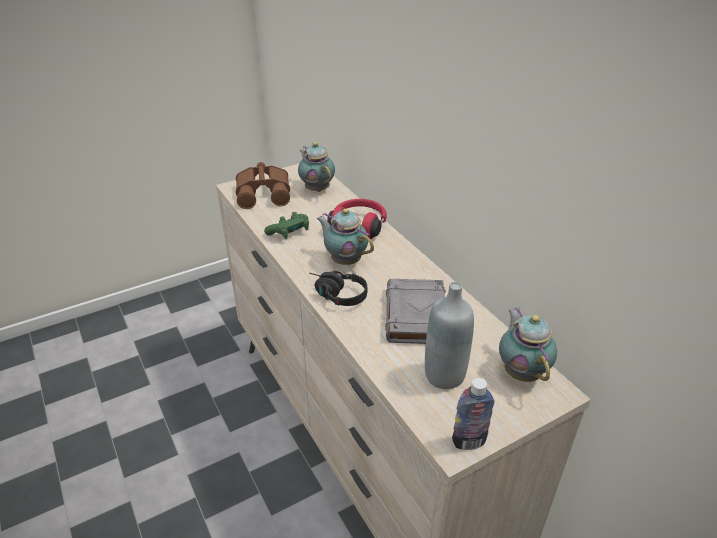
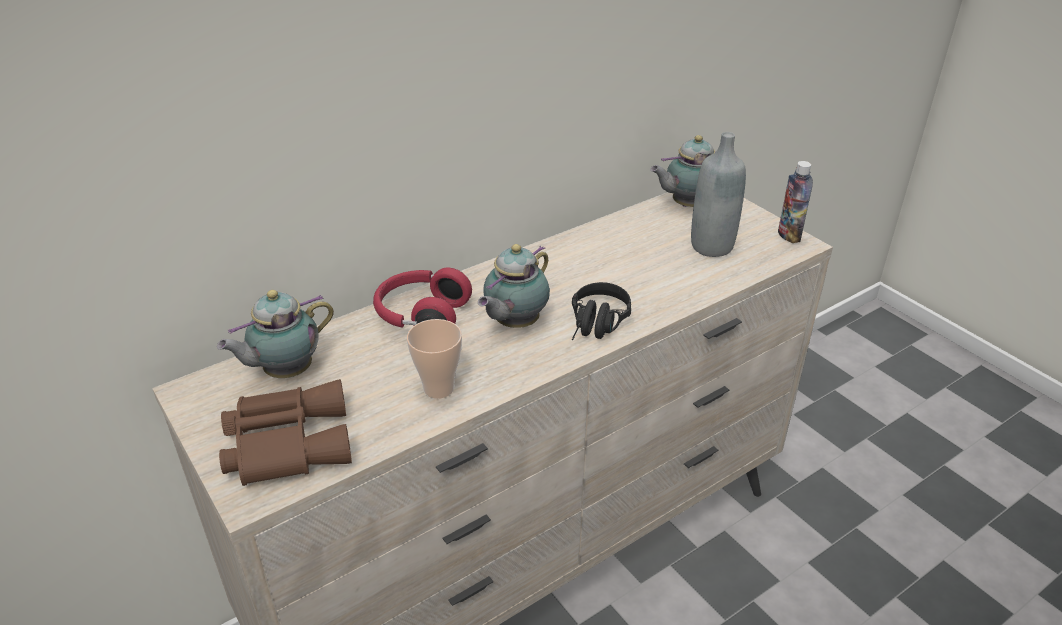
camera: 95 degrees left, 0 degrees up
(289, 232) = (438, 388): green game controller -> cup
(416, 316) = (623, 263): grey book -> none

